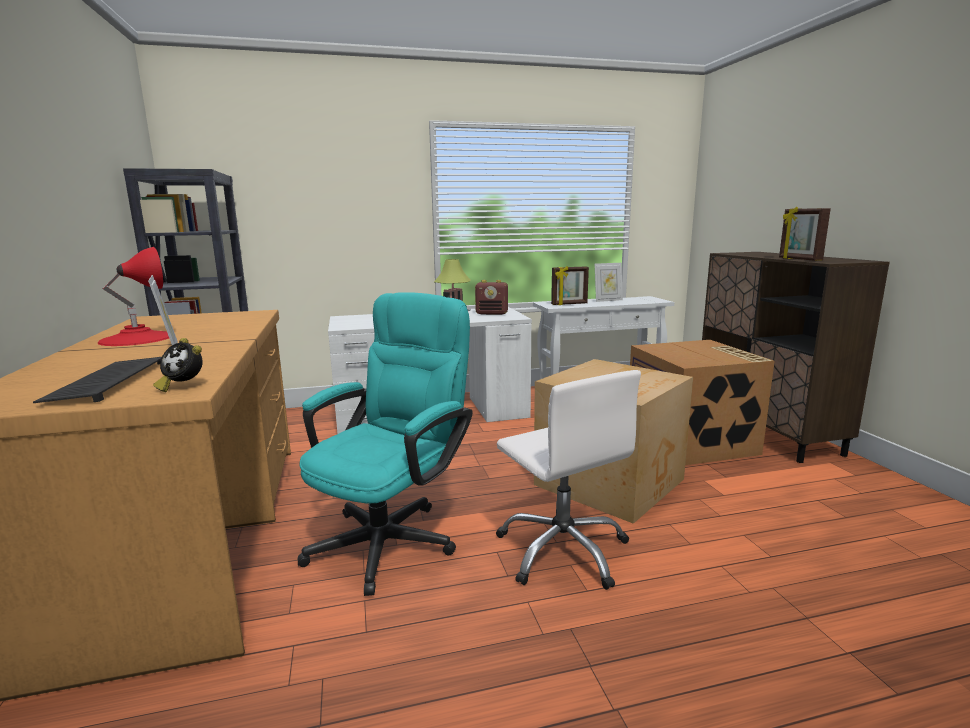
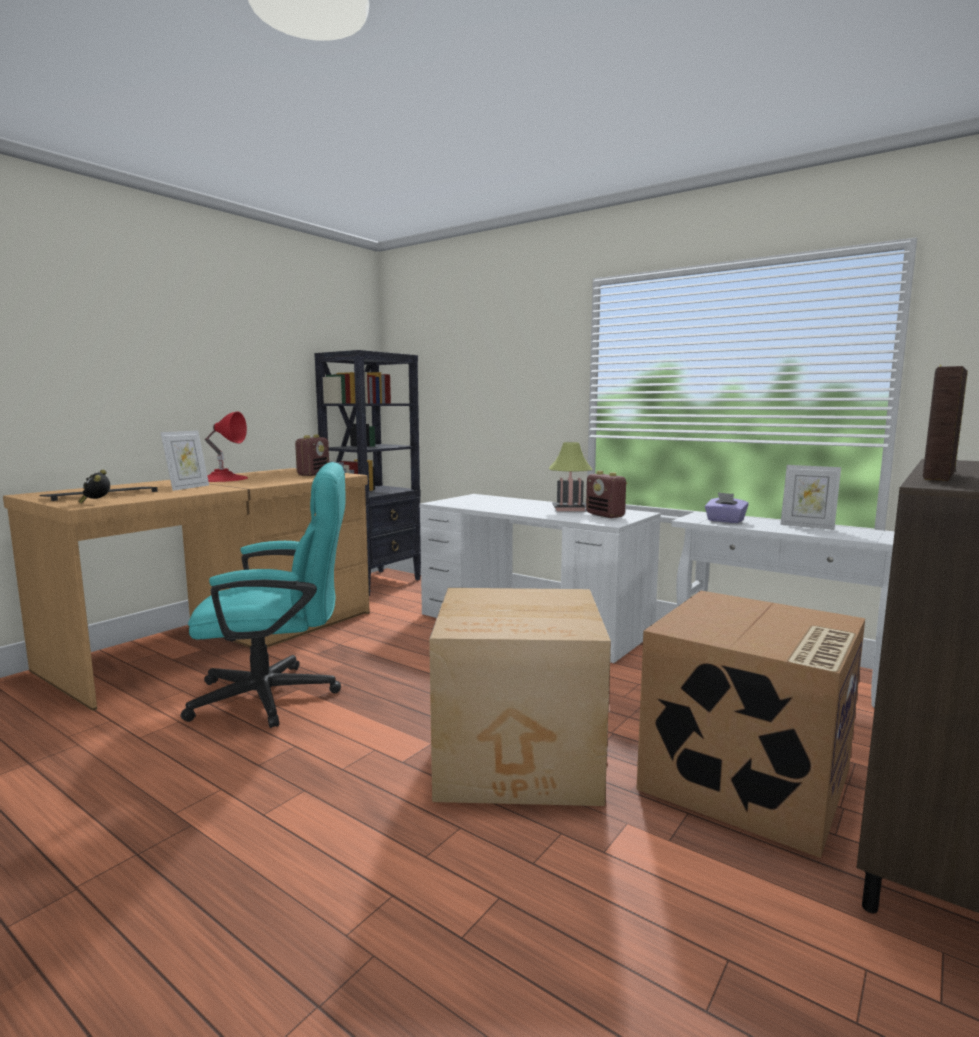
camera: 50 degrees right, 5 degrees down
(217, 317) = (313, 474): none -> radio
(563, 550) = (329, 777): white office chair -> none
(569, 304) = (725, 521): picture frame -> purple tissue box

